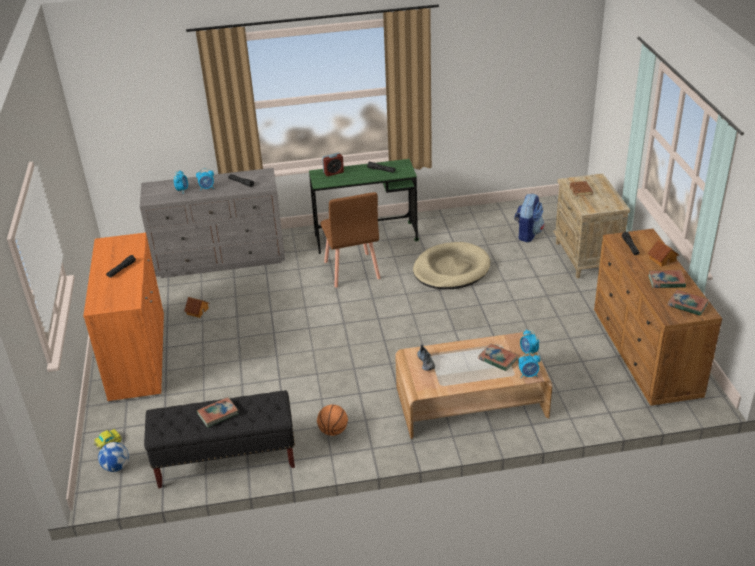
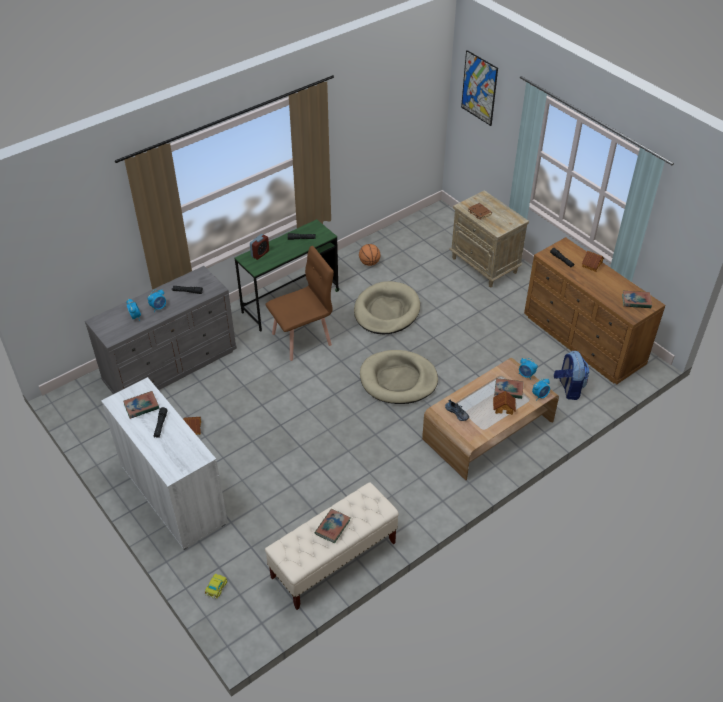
camera: 30 degrees left, 10 degrees up
(116, 467) = (243, 607): football -> none
(138, 356) = (173, 494): orange cabinet -> white cabinet
(226, 460) = (333, 560): black bench -> beige bench
(333, 431) = (401, 498): basketball -> basketball (369, 263)
(351, 270) = (302, 339): brown chair -> brown chair turned 75 degrees counterclockwise
(414, 330) = (398, 380): none -> beige dog bed
(479, 373) = (504, 407): none -> toy house
(527, 234) = (424, 256): backpack -> backpack (568, 388)
(617, 58) = (479, 88): none -> picture
(666, 281) = (608, 284): book -> book (141, 406)

